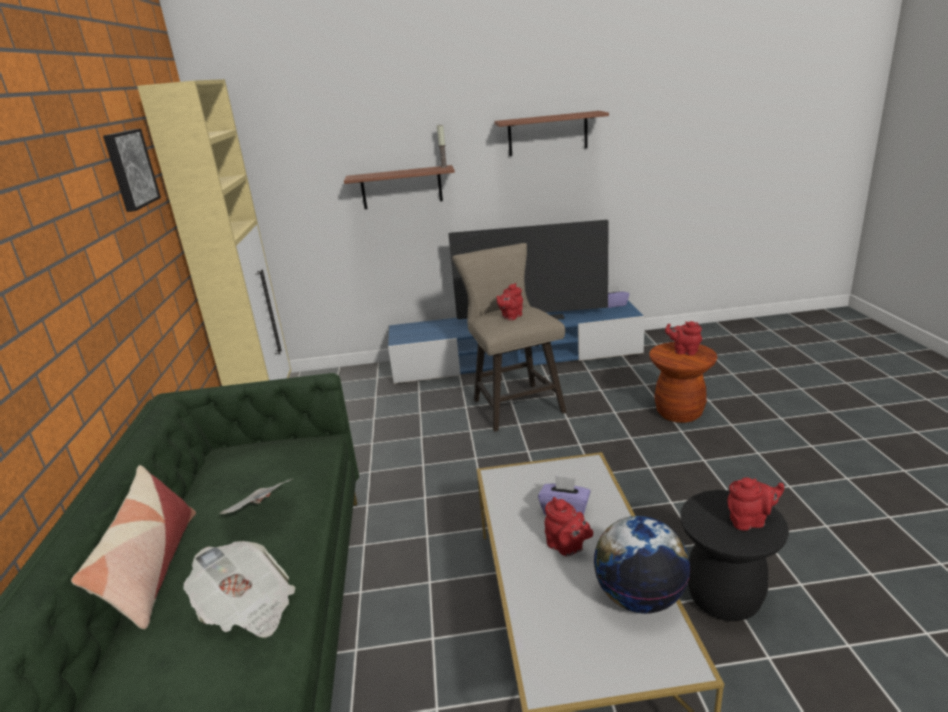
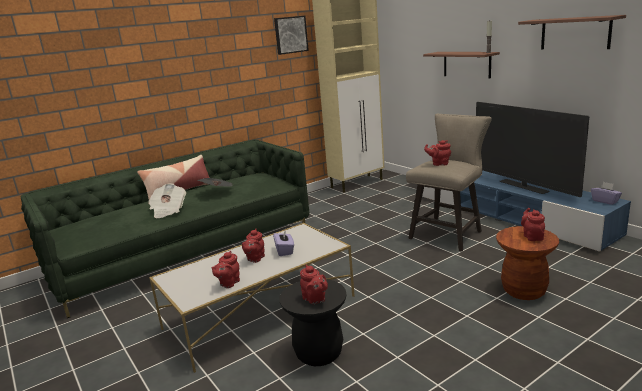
camera: 60 degrees right, 5 degrees down
(639, 597) = (228, 283): globe -> red teapot

